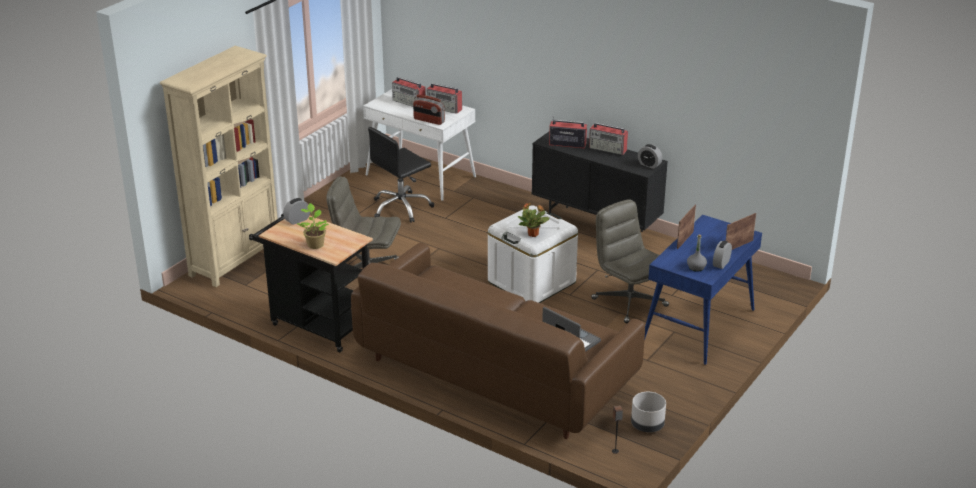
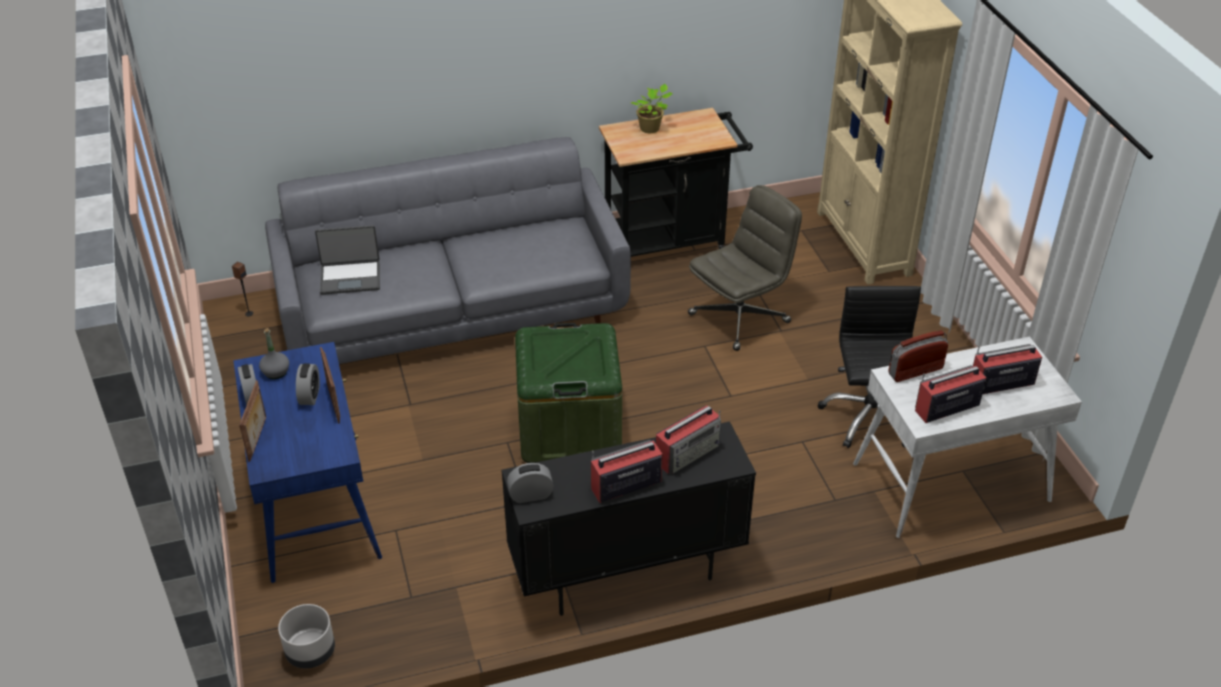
camera: 130 degrees right, 10 degrees up
(297, 220) = (714, 137): alarm clock -> alarm clock (310, 396)
(494, 372) = (452, 308): brown sofa -> grey sofa
(531, 282) = (569, 427): white storage box -> green storage box
(533, 234) = (549, 345): potted plant -> none
(629, 302) = (431, 481): grey office chair -> none
(647, 425) = (245, 354): grey planter -> grey planter (310, 652)

